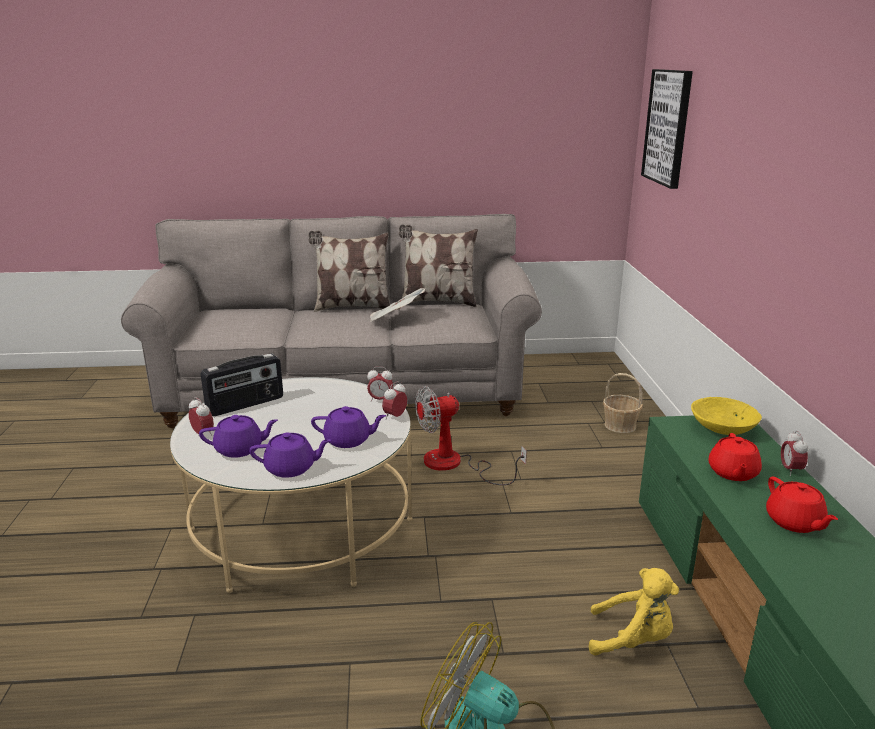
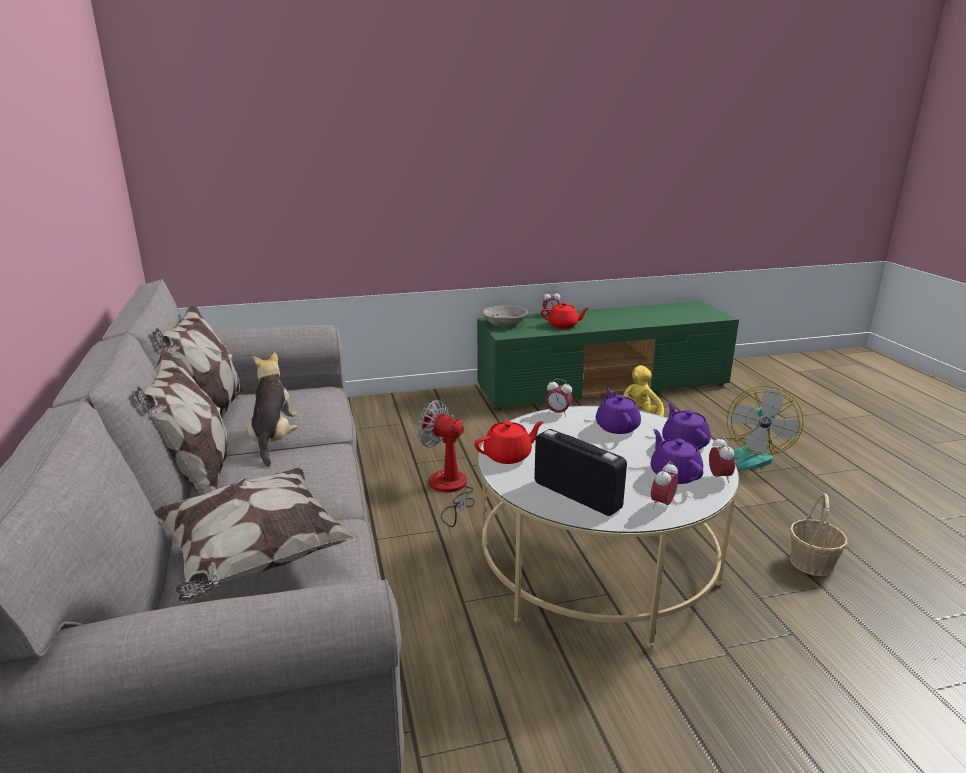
camera: 100 degrees left, 0 degrees up
(251, 318) = (254, 558): none -> pillow
(380, 400) = (525, 423): alarm clock -> alarm clock (719, 477)
(395, 320) = (274, 439): newspaper -> plush toy
(454, 464) = (449, 490): fan -> fan turned 150 degrees clockwise
(620, 425) = (359, 415): basket -> basket (812, 562)
(668, 127) = (227, 143): picture -> none
(723, 429) = (505, 324): yellow bowl -> grey bowl
(794, 522) = (607, 318): red teapot -> red teapot (508, 456)

